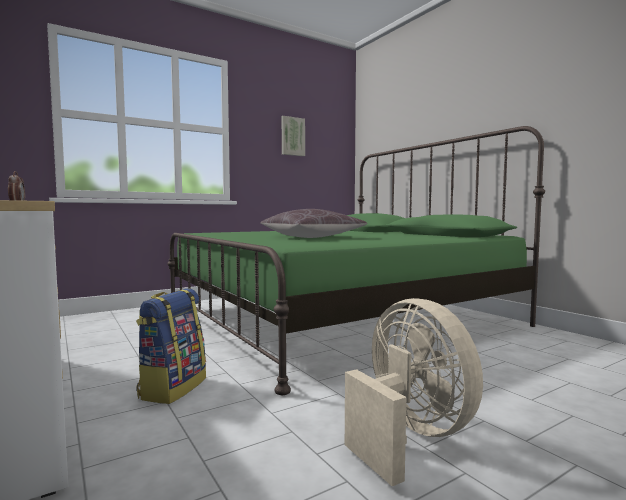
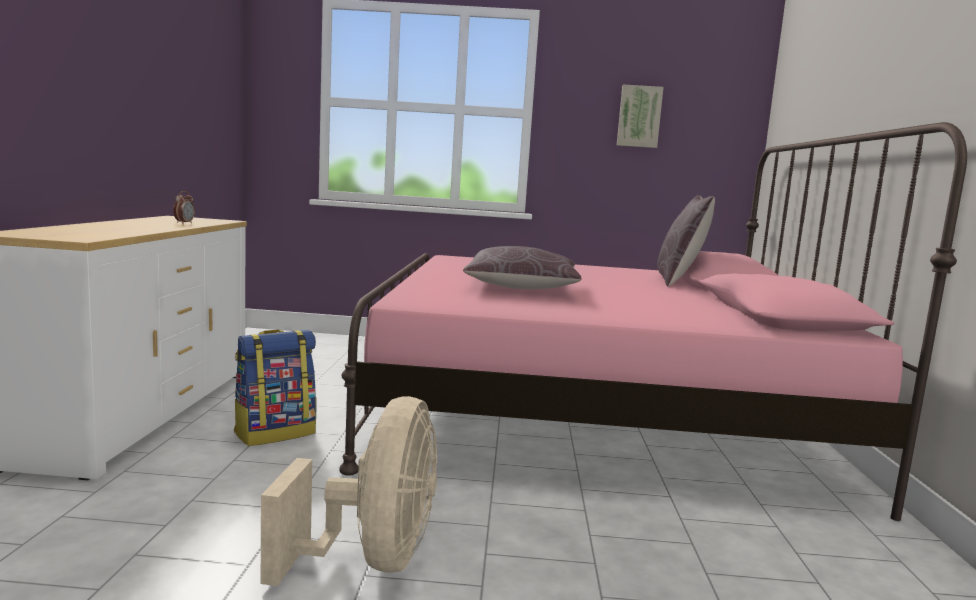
camera: 35 degrees right, 5 degrees up
(338, 316) = (592, 409): green bed -> pink bed
(354, 231) = (679, 281): none -> brown pillow

